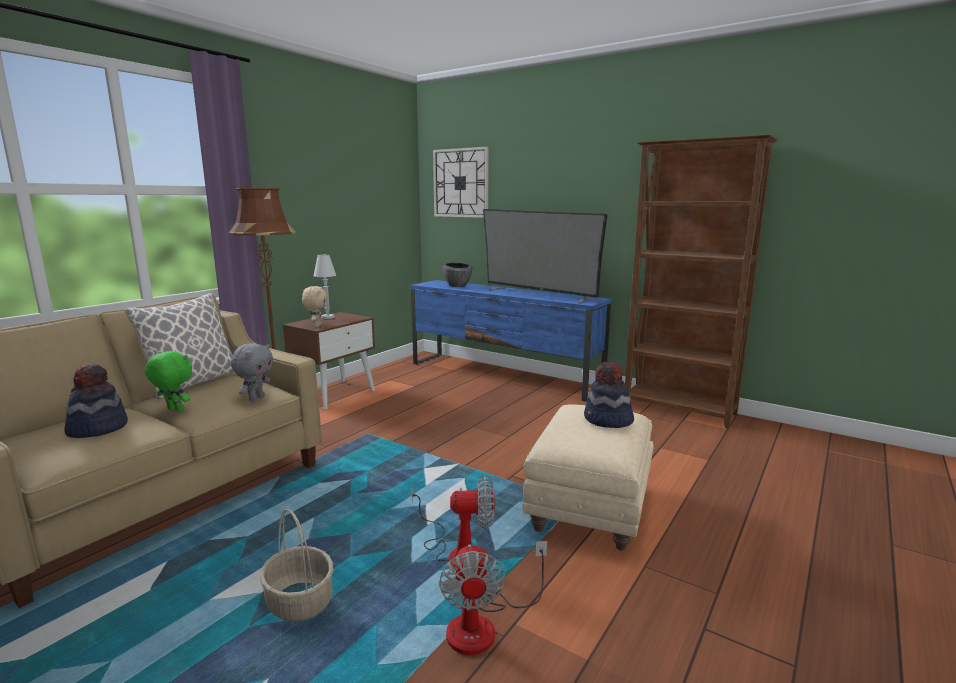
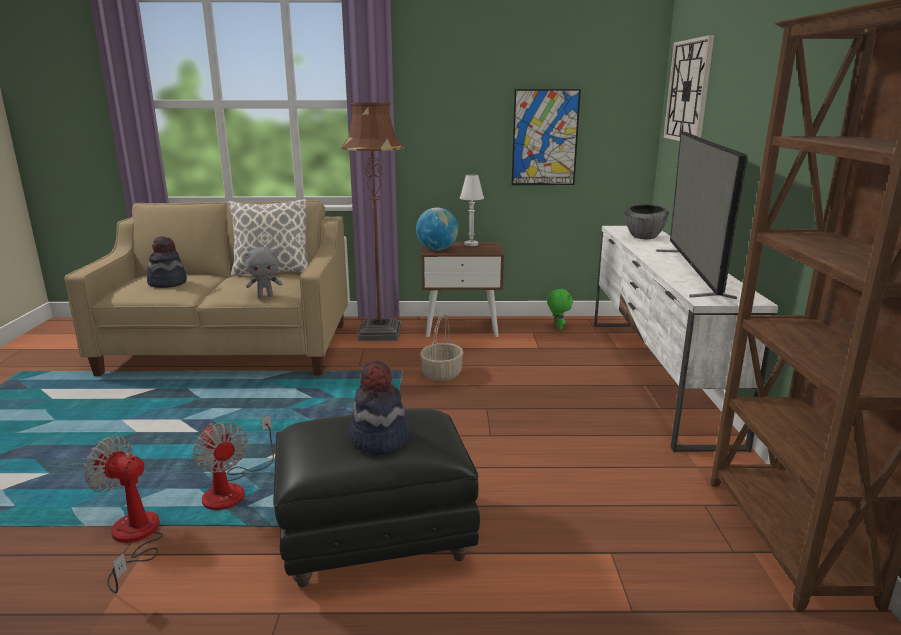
camera: 55 degrees right, 5 degrees up
(174, 410) = (220, 286): green plush toy -> green plush toy (557, 327)
(299, 602) = (132, 449): basket -> basket (441, 374)
(316, 326) = (437, 249): beige plush toy -> globe
(358, 220) = (545, 138): none -> picture
(484, 625) = (134, 539): fan -> fan turned 60 degrees clockwise
(503, 375) = (655, 375): blue tv stand -> white tv stand
(590, 509) = (375, 539): beige ottoman -> black ottoman

